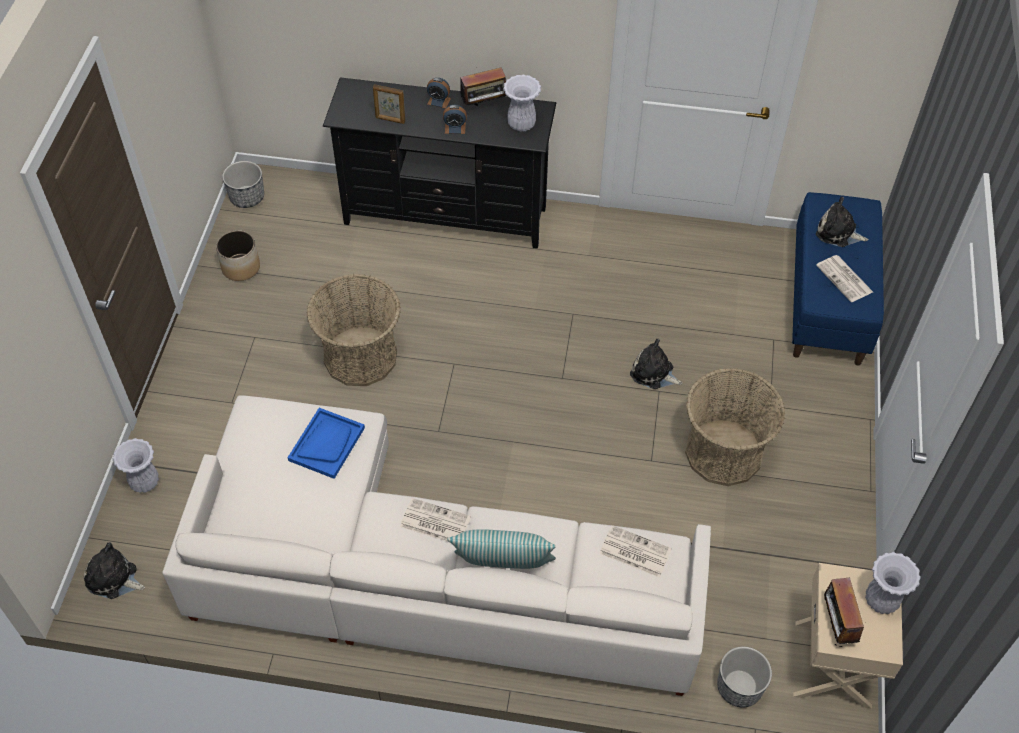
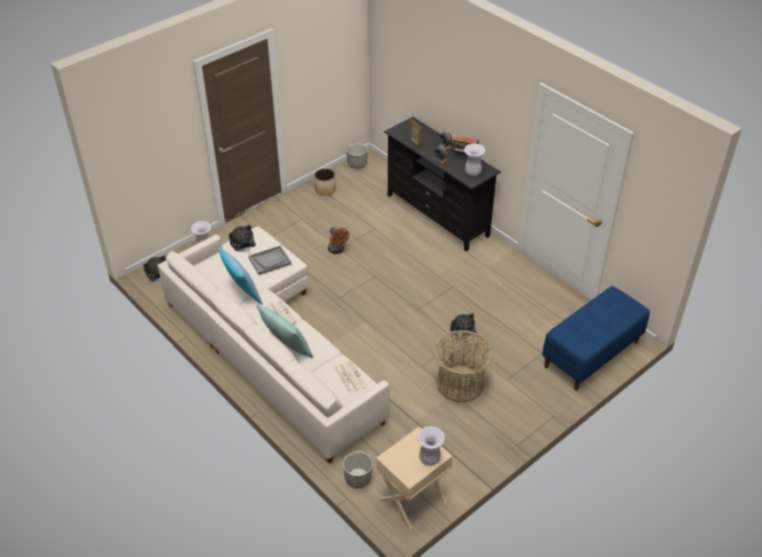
camera: 40 degrees right, 10 degrees down
(326, 444) = (270, 261): blue tray -> grey tray
(340, 526) = (242, 293): none -> pillow
(360, 356) = (337, 250): basket -> brown fan
(836, 625) = (397, 454): radio -> none
(838, 232) = (607, 311): plush toy -> plush toy (243, 244)
(845, 279) = (585, 332): newspaper -> none

